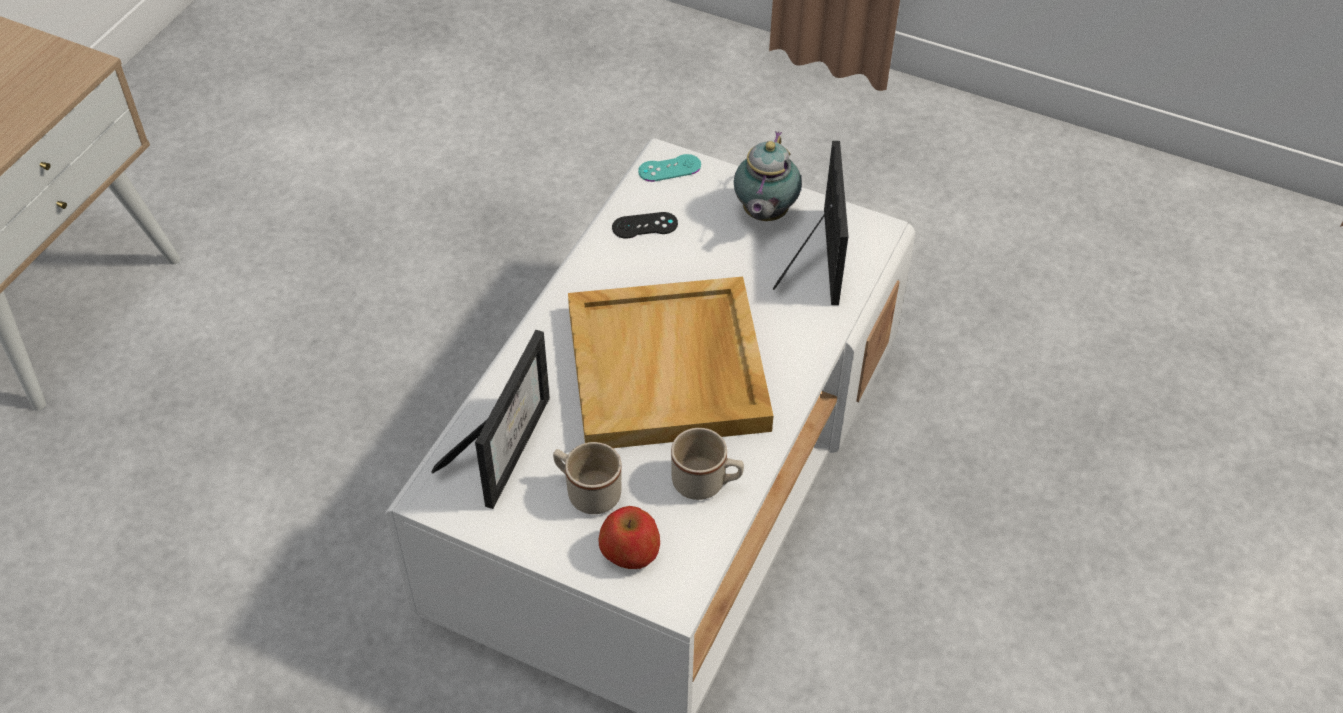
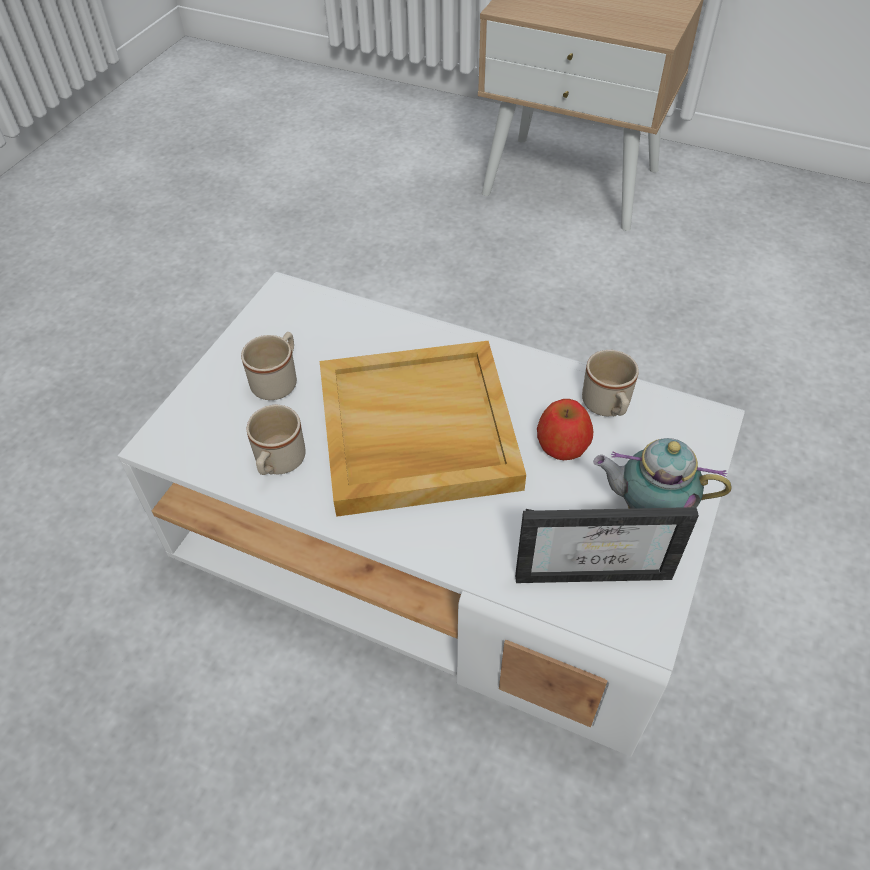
camera: 90 degrees right, 0 degrees up
(505, 445) = (332, 327): picture frame -> none
(630, 551) = (212, 411): apple -> apple (562, 444)
(645, 226) = (607, 407): black game controller -> beige mug
(669, 168) = (699, 424): turquoise game controller -> none

